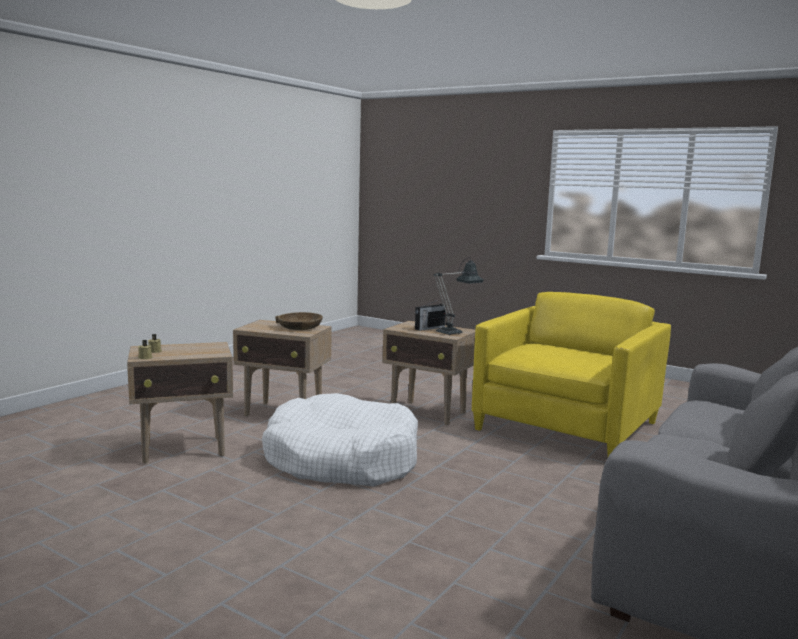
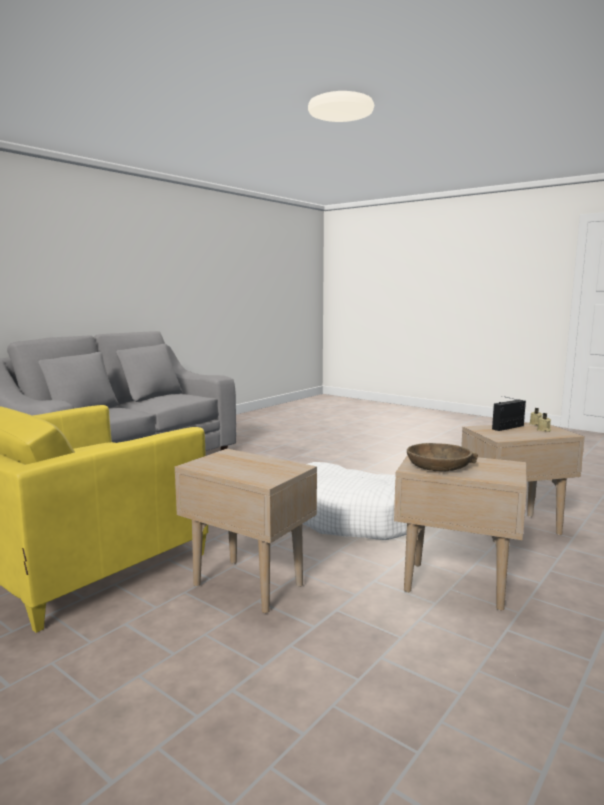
camera: 175 degrees left, 0 degrees up
(429, 328) = (247, 467): radio -> radio (508, 427)
(453, 332) = (218, 459): table lamp -> none

